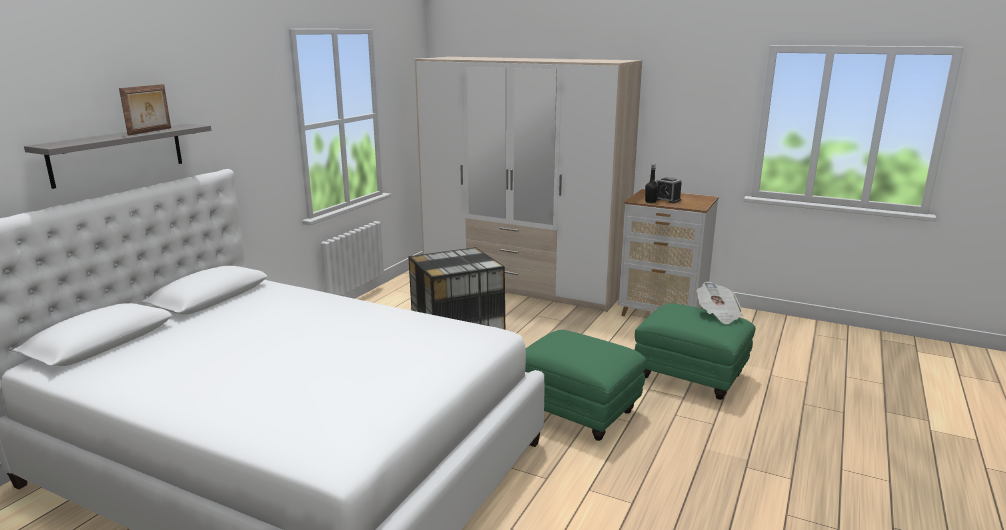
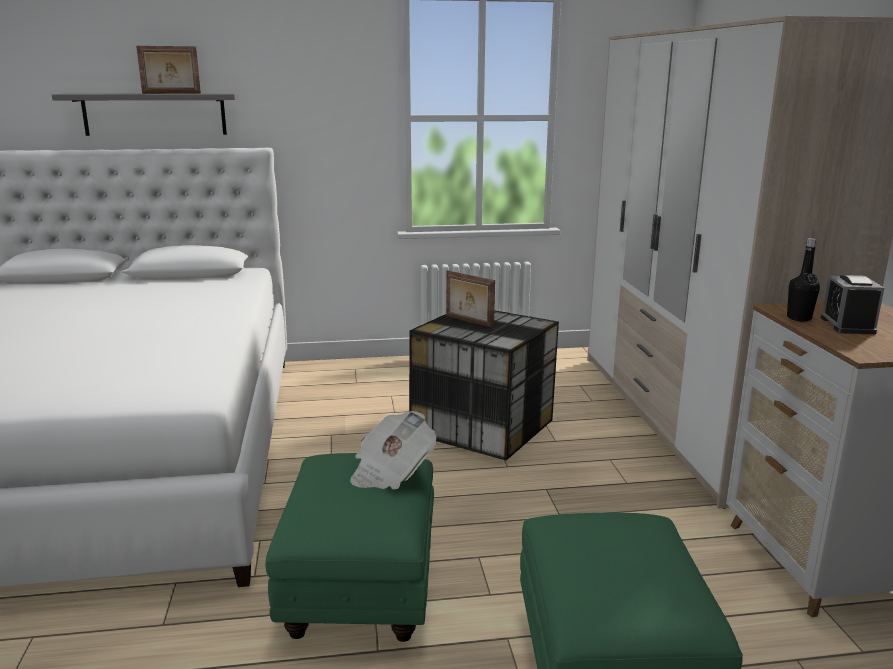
camera: 55 degrees right, 0 degrees up
(442, 262) = (468, 322): none -> picture frame
(718, 314) = (667, 578): newspaper -> newspaper (391, 472)

